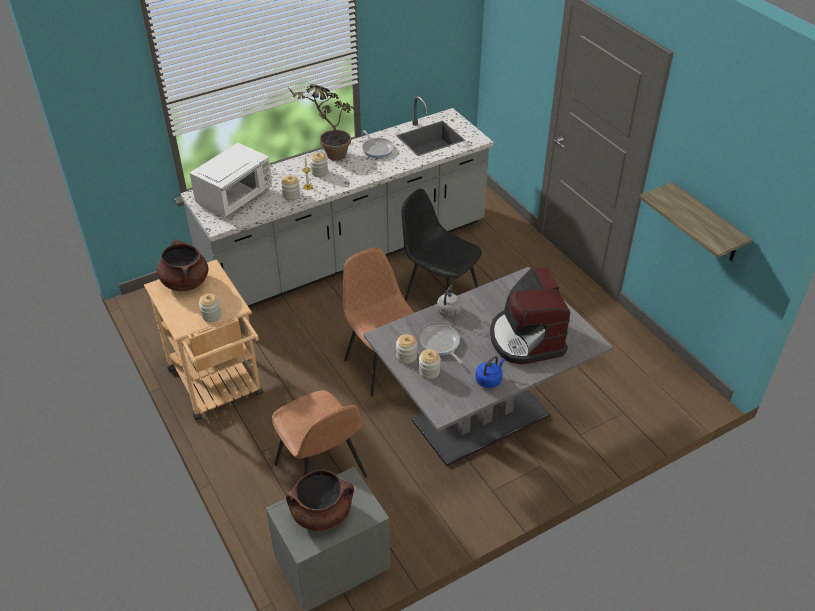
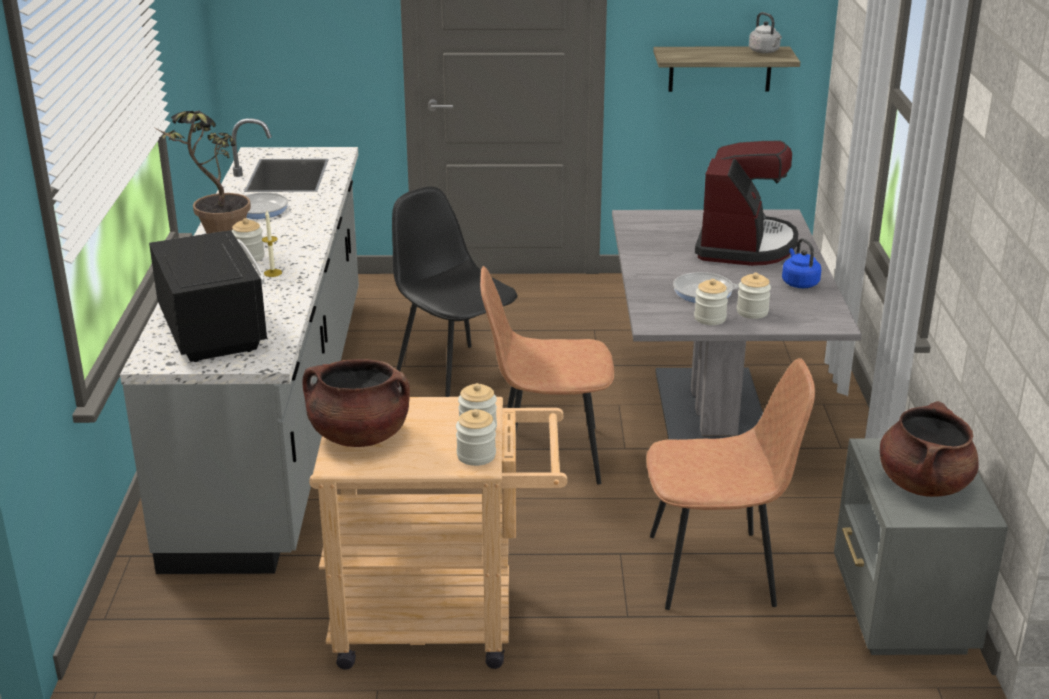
camera: 60 degrees left, 15 degrees down
(236, 198) = (213, 330): white microwave -> black microwave
(291, 195) = (276, 289): jar -> jar (476, 456)
(439, 296) = (456, 374): black chair -> black chair turned 75 degrees clockwise
(448, 312) = (648, 273): grey kettle -> grey kettle (765, 52)
(526, 339) = (744, 245): coffee machine -> coffee machine turned 90 degrees counterclockwise

